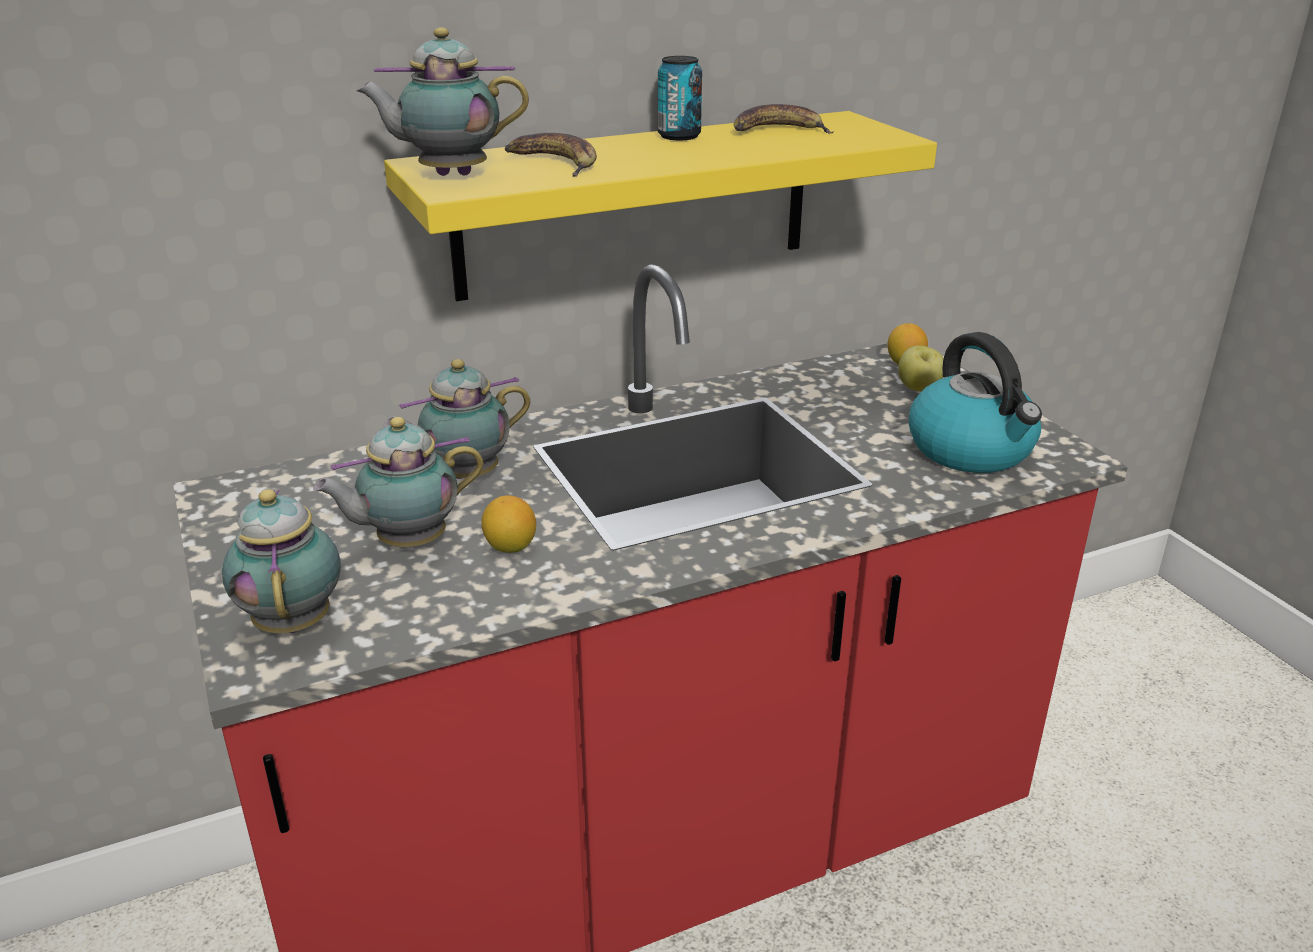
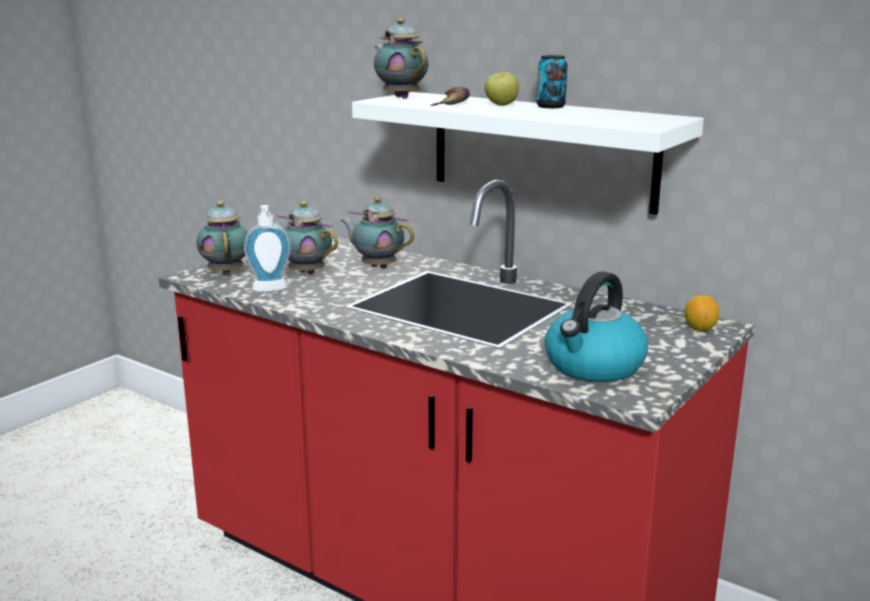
camera: 60 degrees right, 10 degrees down
(294, 620) = (226, 272): teapot -> teapot turned 60 degrees counterclockwise
(456, 597) = (270, 290): none -> soap dispenser
(510, 547) = (323, 289): lemon -> none
(635, 204) = (541, 150): yellow shelf -> white shelf
(778, 130) = (606, 114): banana -> none
(918, 389) = (663, 338): apple -> apple (501, 105)

